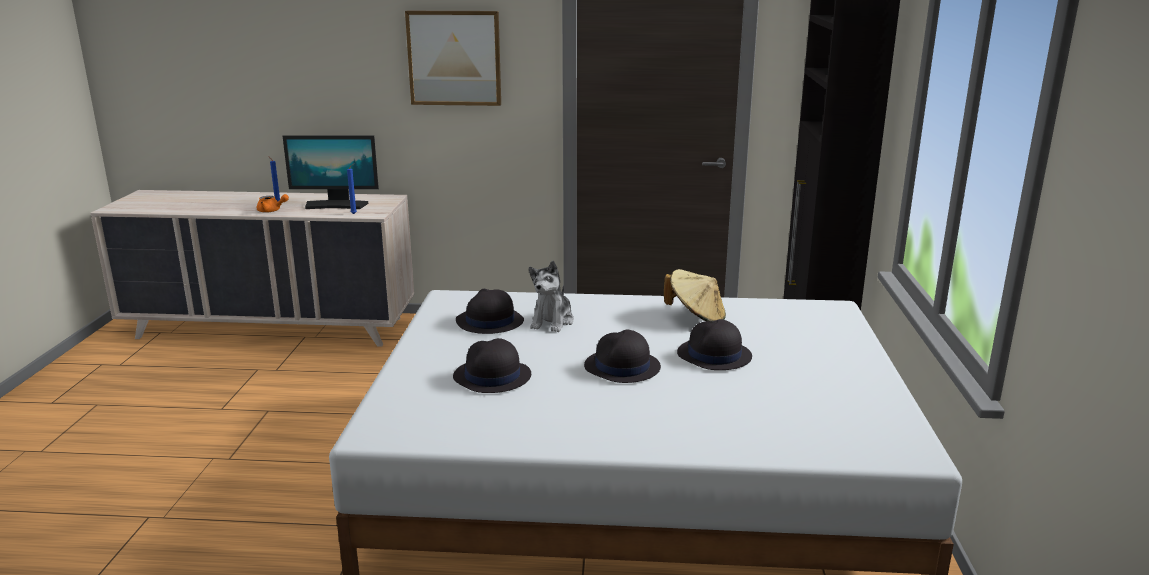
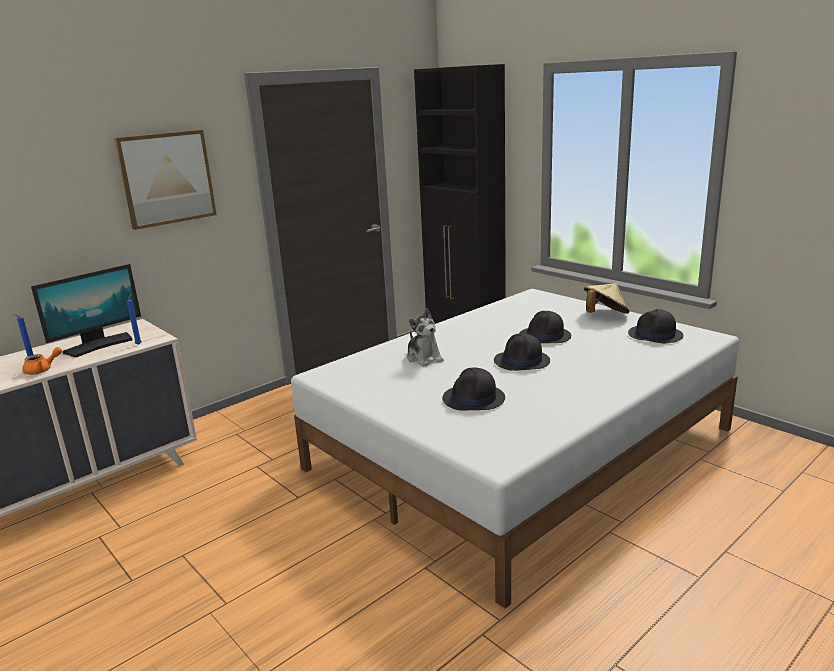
camera: 45 degrees left, 0 degrees up
(489, 322) = (387, 375): black hat -> black hat (655, 335)
(696, 317) = (488, 323): beige hat -> beige hat (605, 315)

